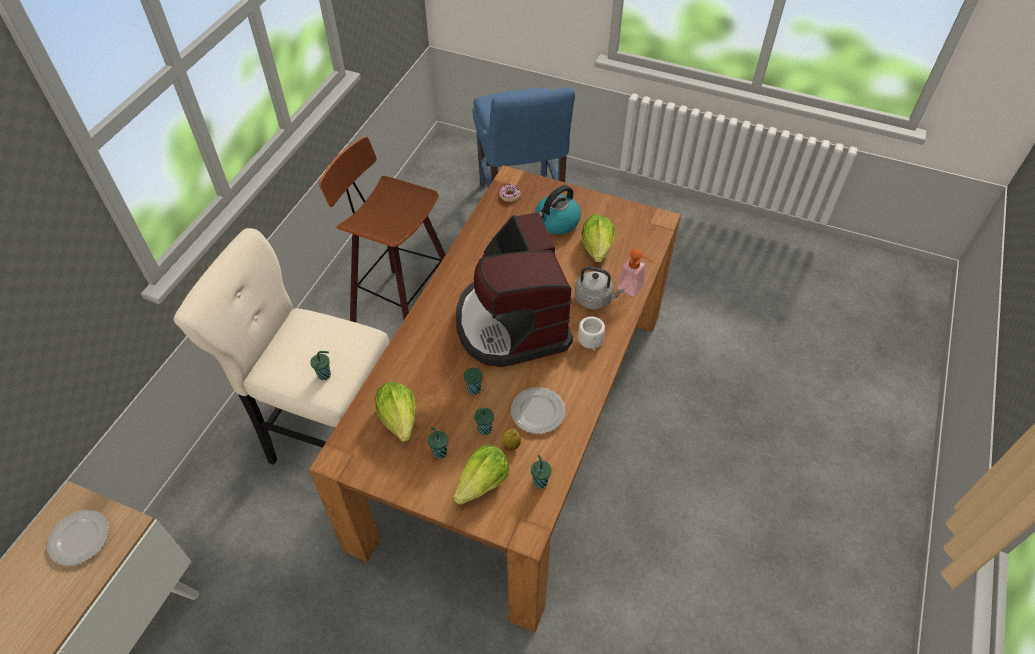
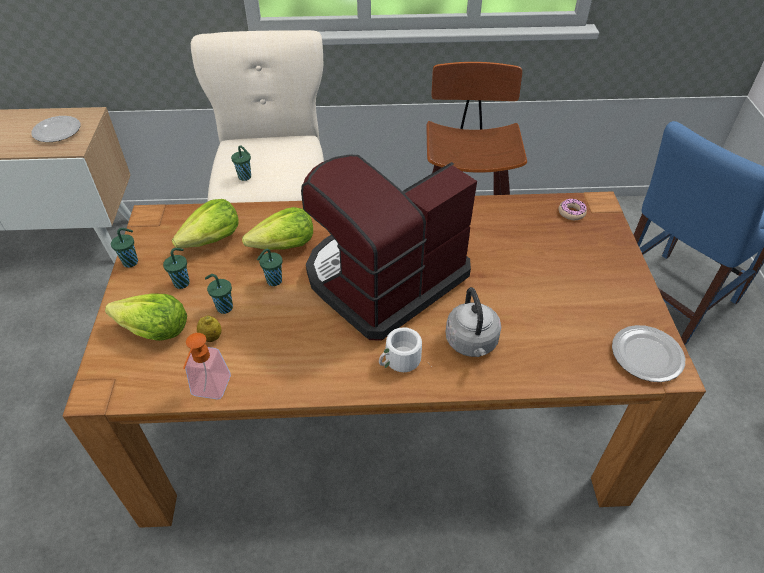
camera: 65 degrees right, 5 degrees down
(538, 411) = (268, 345): plate -> plate (647, 355)
(540, 481) = (171, 380): green cup -> green cup (131, 262)
(556, 222) = (567, 265): kettle -> none
(597, 248) = (558, 318): lettuce -> lettuce (284, 246)
(634, 289) = (519, 379): soap dispenser -> soap dispenser (209, 391)

